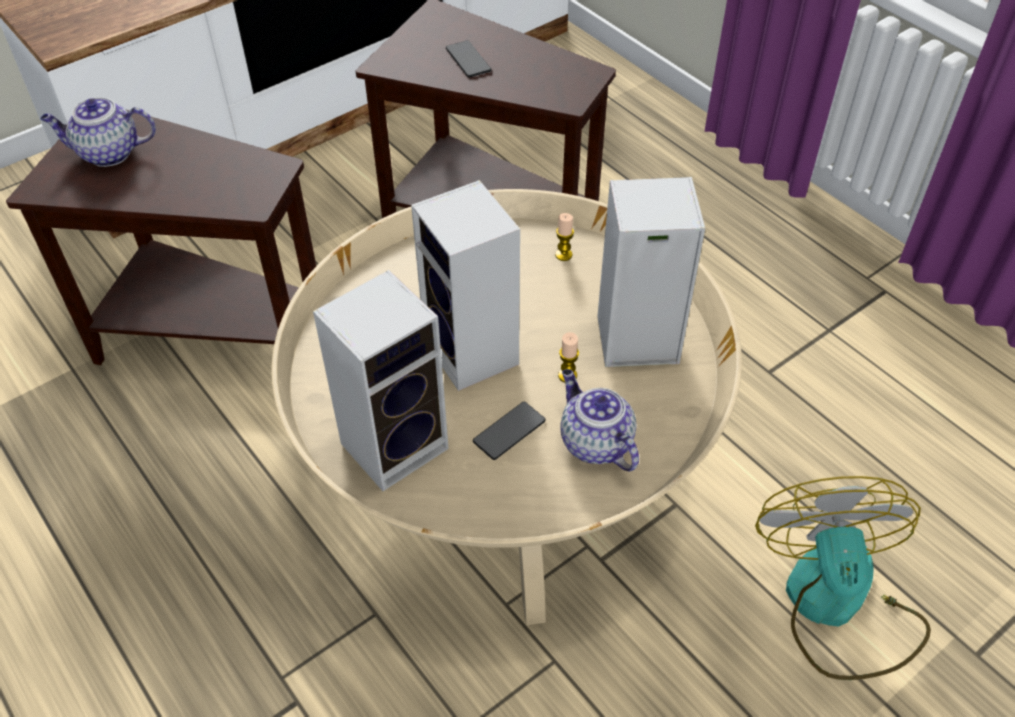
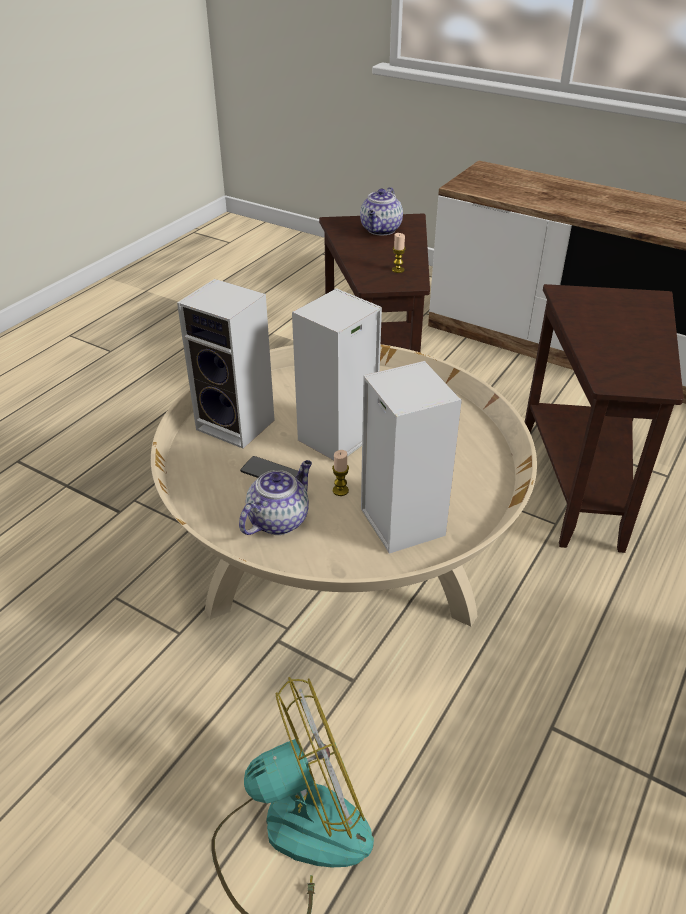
camera: 70 degrees right, 10 degrees down
(107, 153) = (381, 230): teapot -> teapot turned 135 degrees counterclockwise
(468, 60) = (609, 324): phone -> none
(563, 255) = (473, 460): candle -> candle (398, 270)

